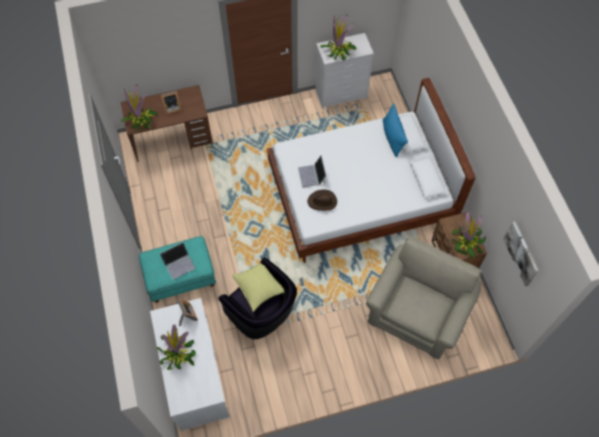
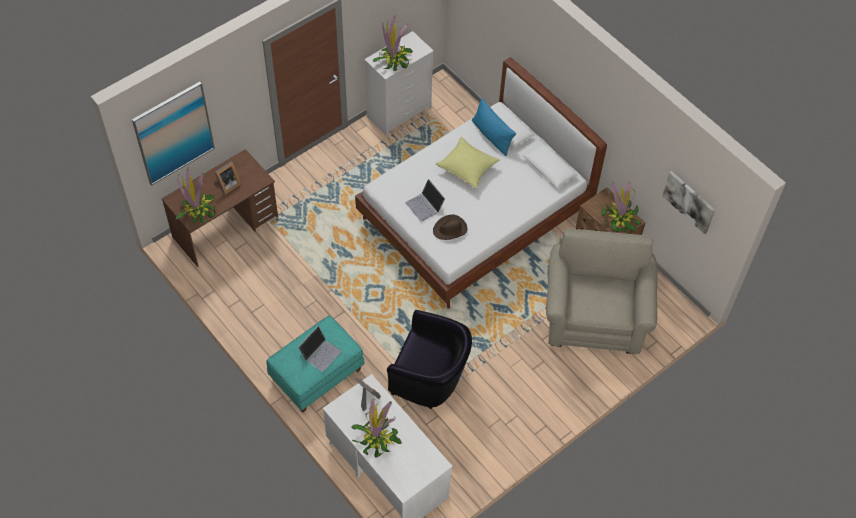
camera: 25 degrees left, 5 degrees down
(132, 54) = (174, 133): none -> picture
(260, 287) = (423, 345): yellow pillow -> yellow pillow (467, 168)

